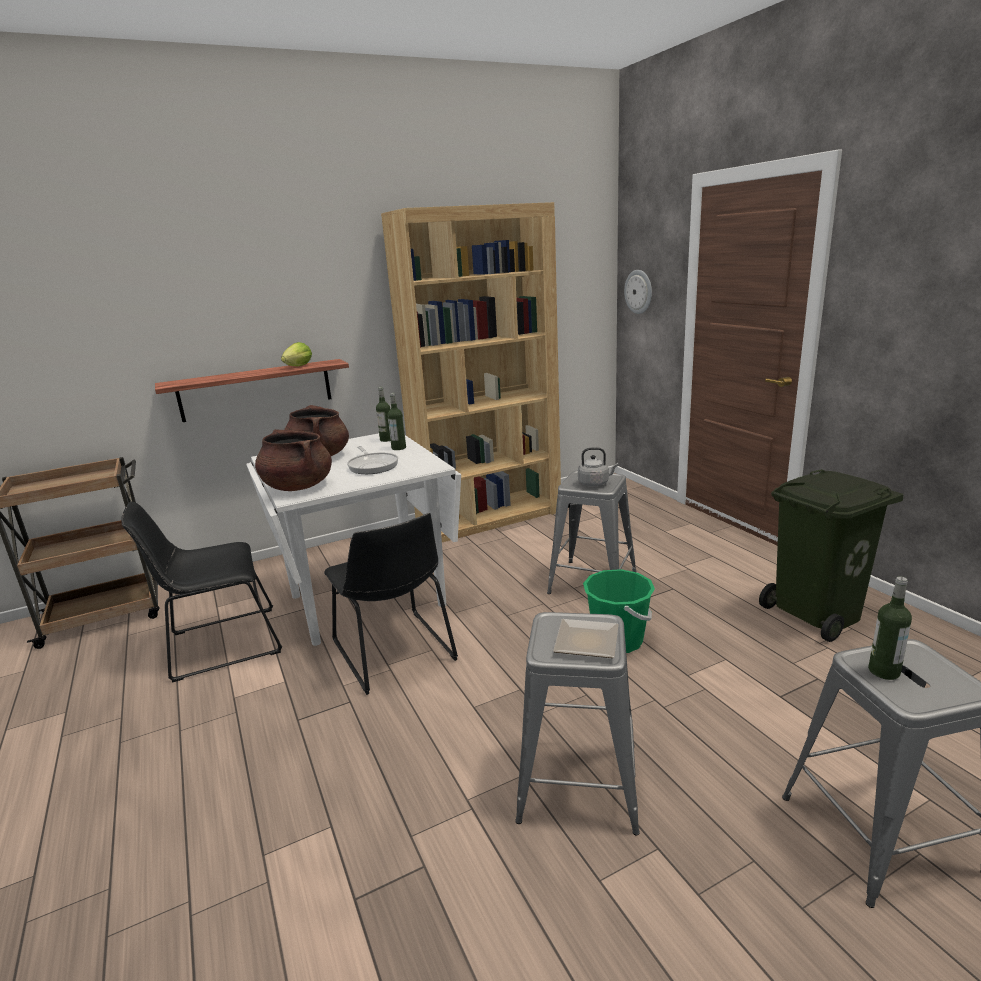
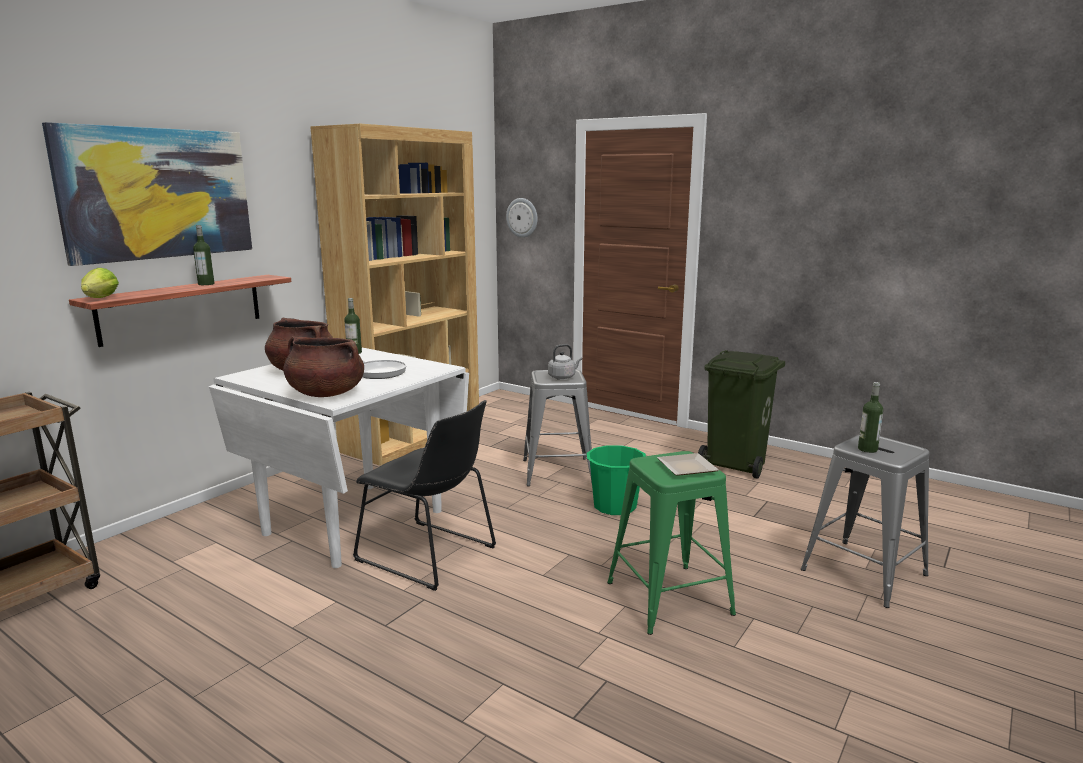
camera: 30 degrees left, 5 degrees down
(219, 644) = (218, 591): black chair -> none
(228, 289) = (158, 193): none -> picture
(297, 367) = (235, 281): lettuce -> lettuce (99, 299)
(398, 448) = (380, 358): bottle -> bottle (206, 284)
(578, 781) = (668, 598): grey stool -> green stool

